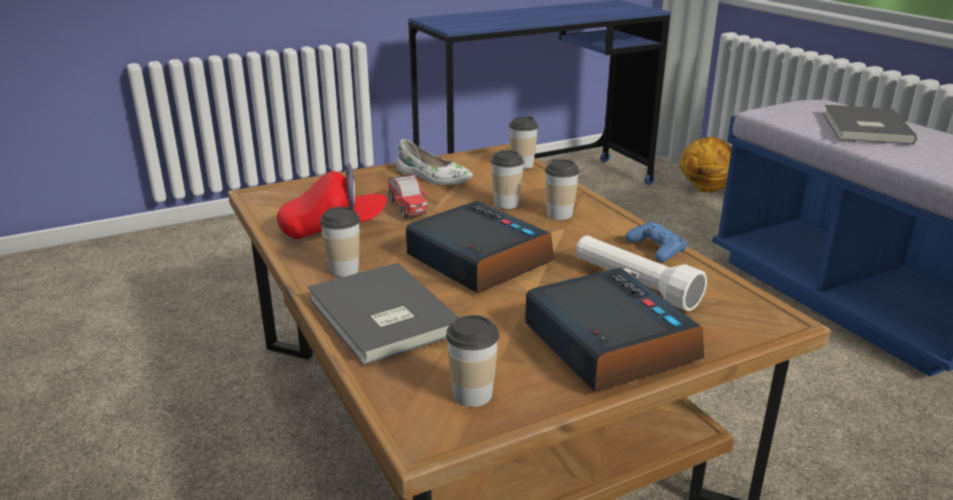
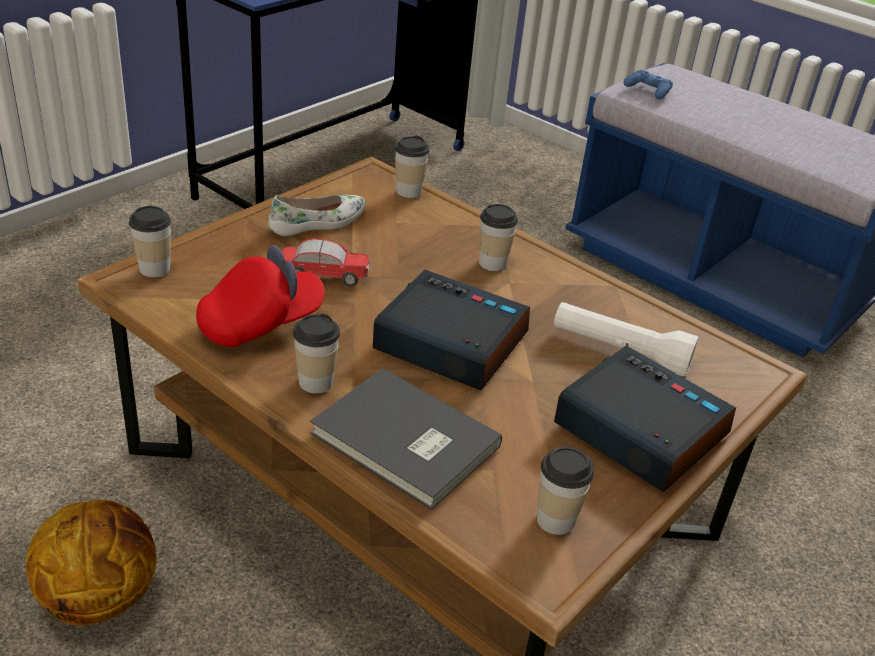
camera: 25 degrees left, 10 degrees up
(408, 208) = (323, 276): toy car -> toy car turned 45 degrees counterclockwise
(433, 177) = (319, 223): white shoe -> white shoe turned 45 degrees counterclockwise
(506, 204) = (427, 255): cup -> cup (155, 269)
(656, 249) = (614, 299): blue game controller -> blue game controller (648, 90)
(705, 189) = (520, 151): basketball -> basketball (100, 596)
(863, 128) = (731, 111): grey book -> none

